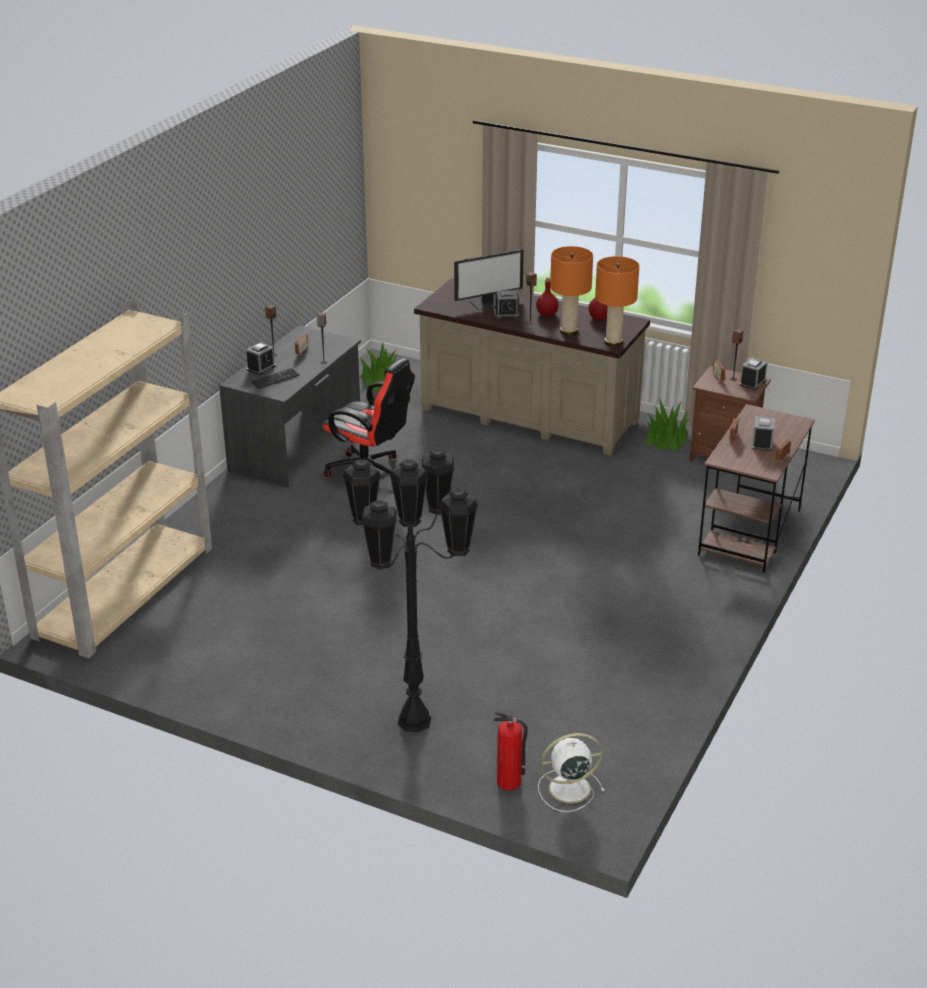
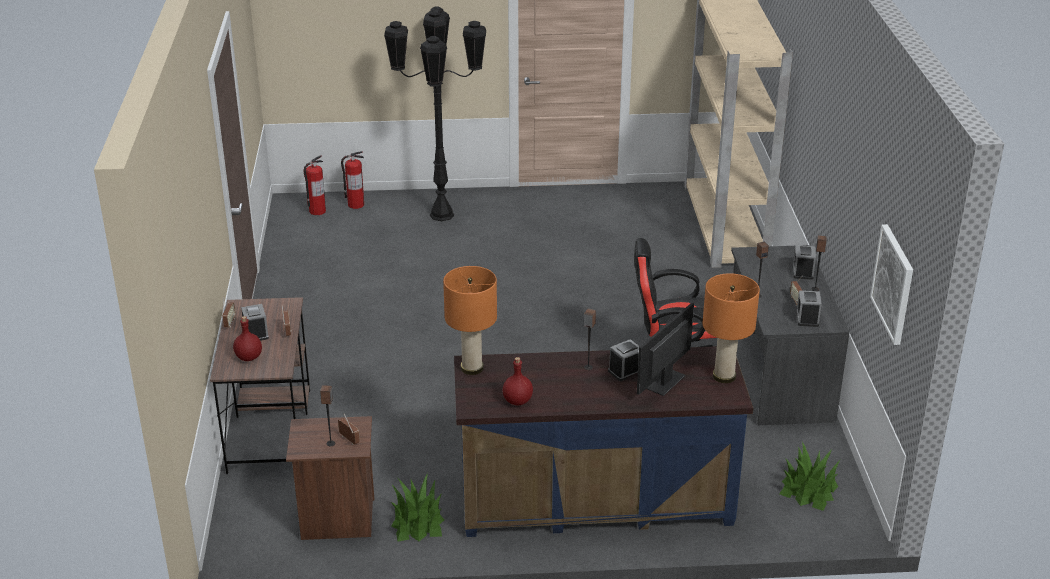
camera: 150 degrees right, 0 degrees up
(275, 379) = (771, 264): keyboard -> none
(329, 212) = (893, 283): none -> picture
(530, 416) = (594, 499): beige cabinet -> blue cabinet
(547, 313) = (582, 387): red bottle -> red bottle (249, 357)
(567, 789) = (317, 211): white fan -> fire extinguisher
(568, 331) = (534, 368): orange table lamp -> orange table lamp (724, 376)
(752, 383) = (305, 445): alarm clock -> alarm clock (807, 318)

